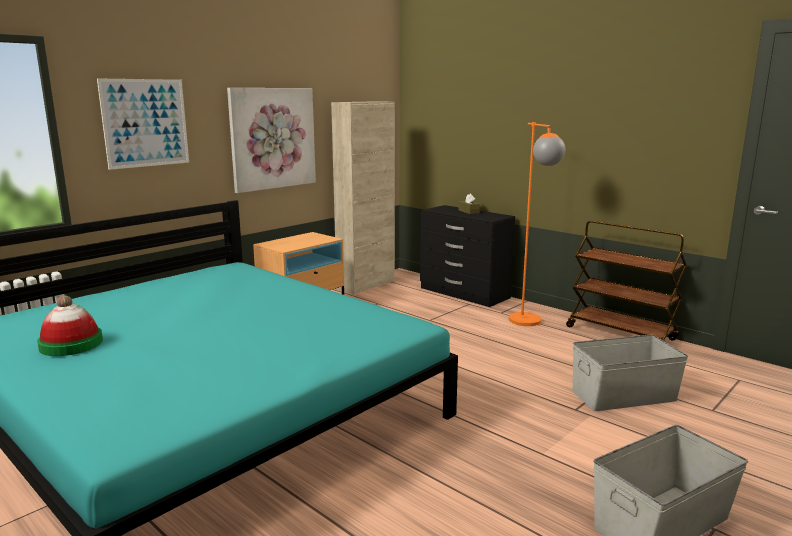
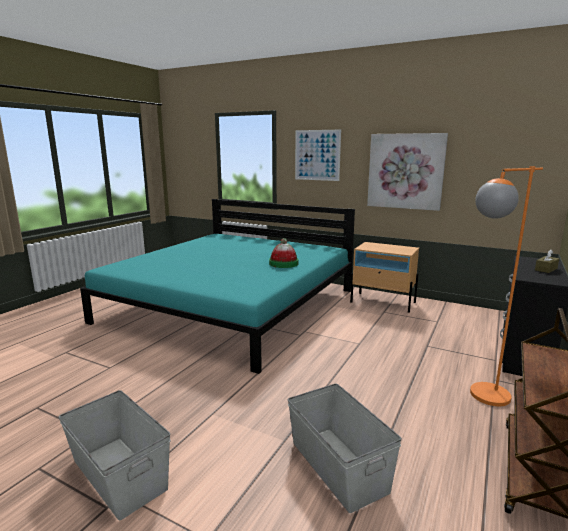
camera: 75 degrees right, 0 degrees up
(71, 344) = (200, 247): hat -> hat (283, 263)
(366, 285) = (473, 311): beige cabinet -> none

